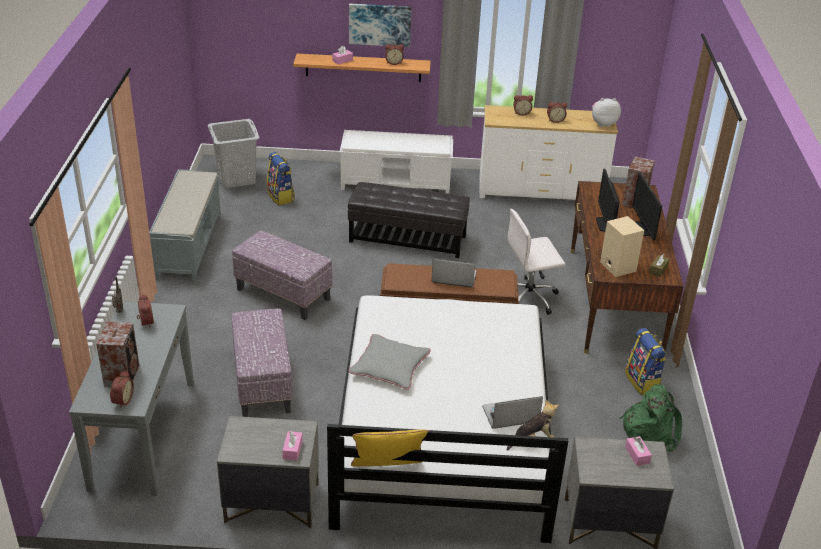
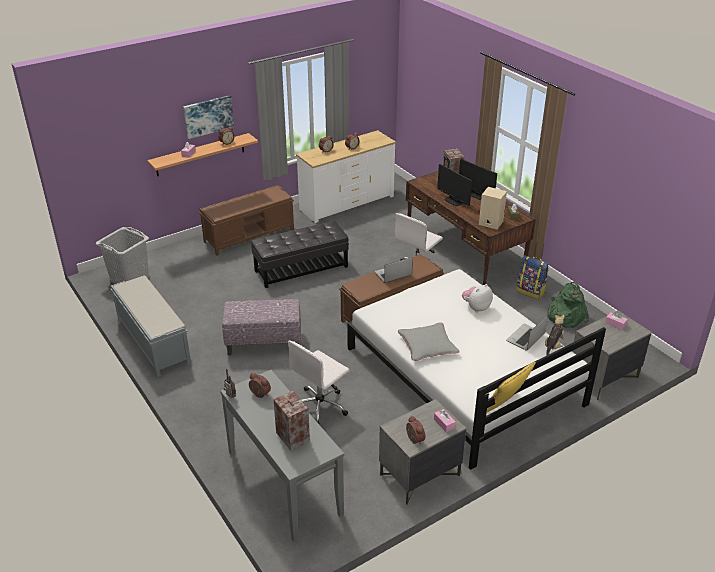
camera: 35 degrees left, 0 degrees up
(122, 400) = (315, 452): alarm clock -> alarm clock (414, 439)
(262, 382) = (320, 406): ottoman -> white office chair
(281, 197) = (179, 278): backpack -> none
(396, 183) = (250, 235): white bench -> brown bench
(603, 124) = (381, 139): plush toy -> plush toy (476, 307)

